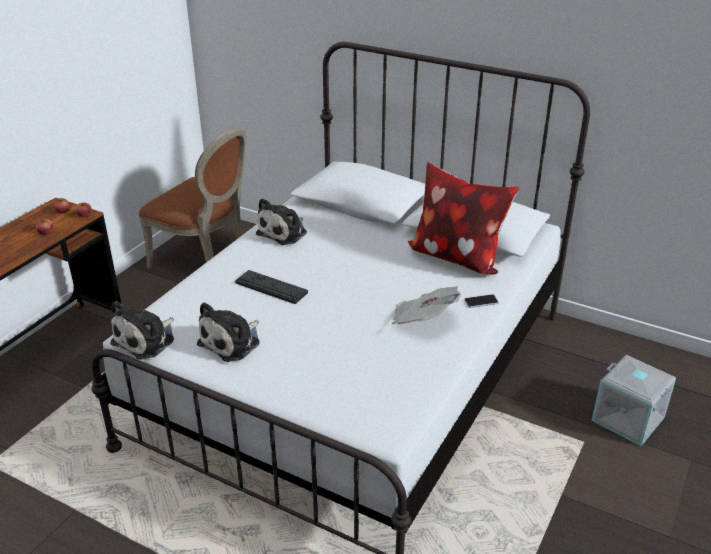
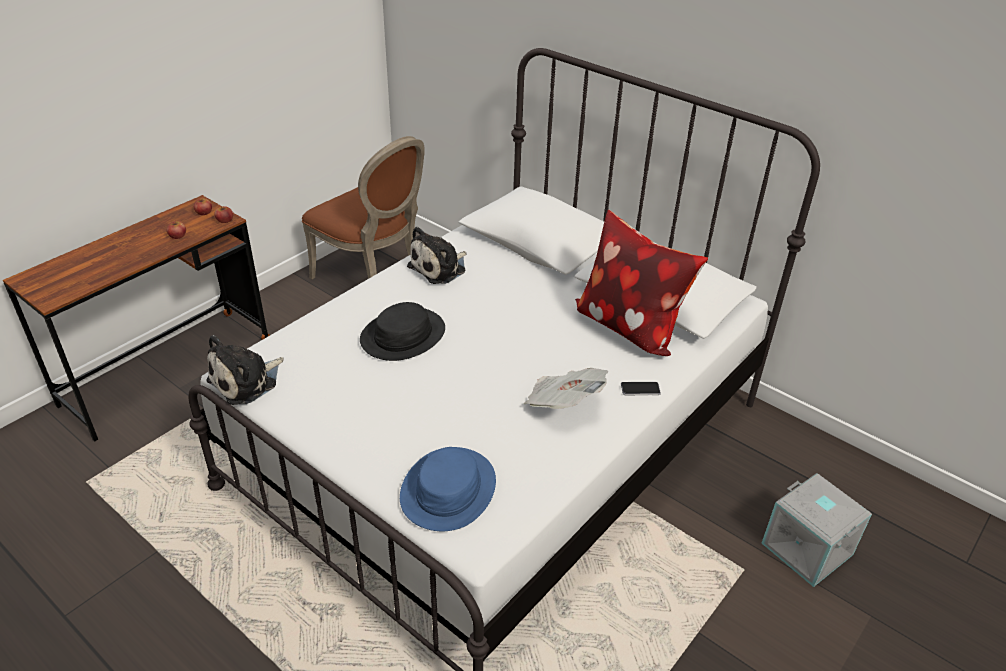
camera: 10 degrees right, 5 degrees up
(232, 342) = (338, 398): plush toy -> none
(271, 287) = (403, 335): keyboard -> black hat
(351, 397) = (448, 490): none -> blue hat

